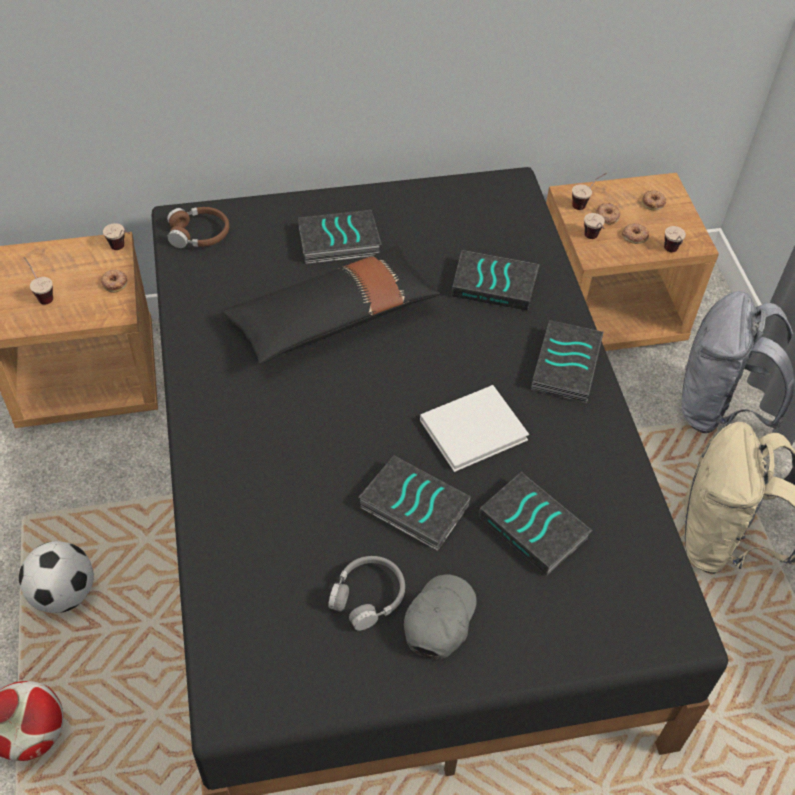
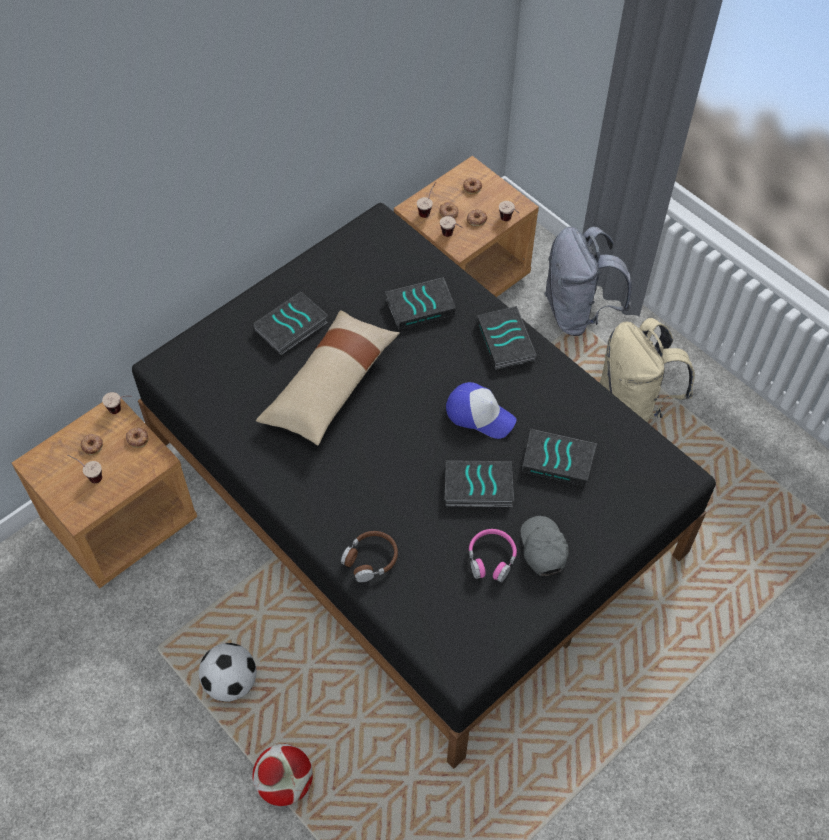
camera: 30 degrees left, 5 degrees up
(68, 268) = (92, 445): none -> donut
(199, 234) = (186, 371): brown headphones -> brown headphones (371, 559)
(332, 318) = (330, 386): black pillow -> beige pillow
(367, 596) = (491, 558): grey headphones -> pink headphones
(476, 429) = (479, 415): white book -> cap

